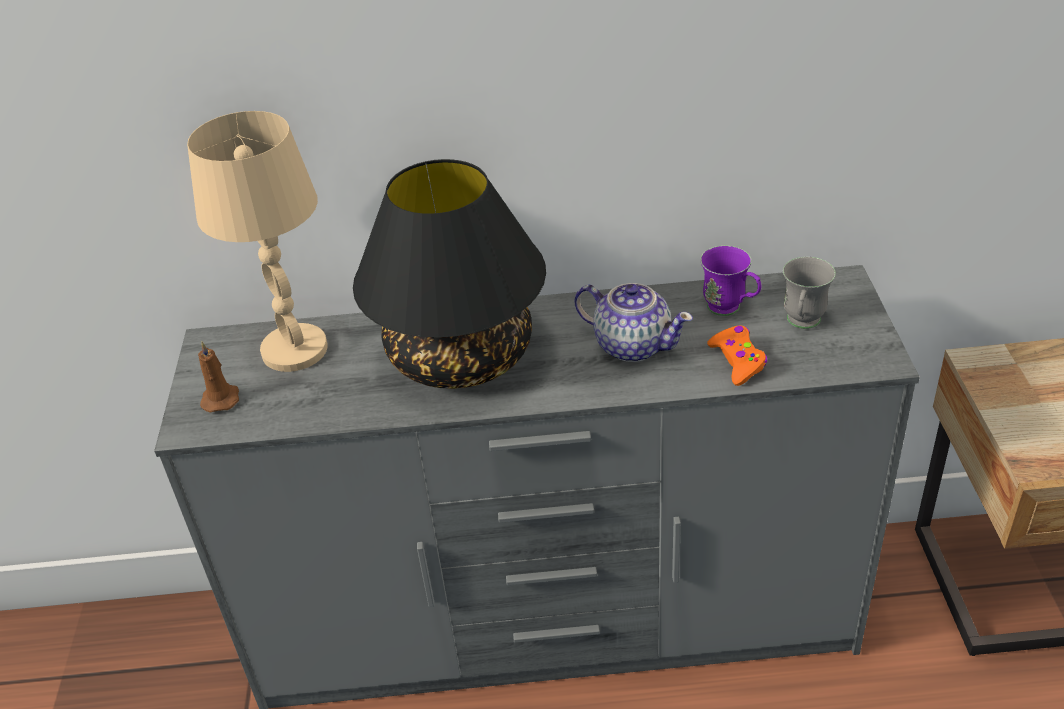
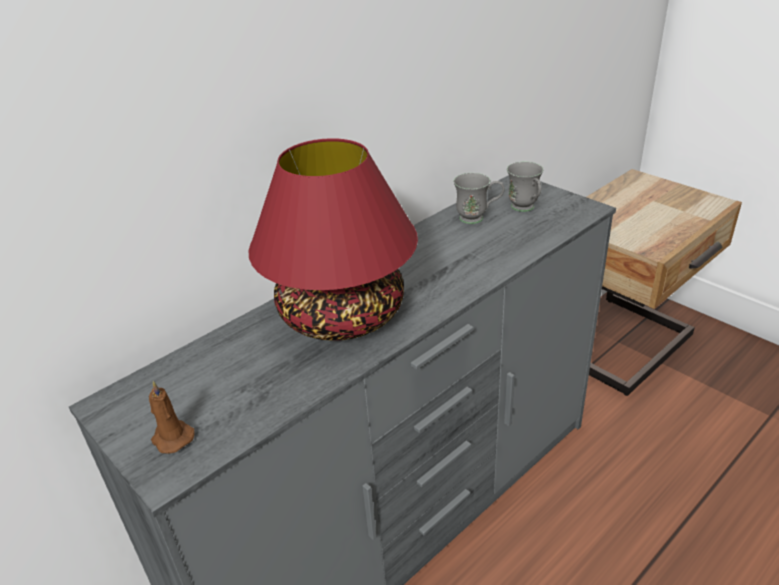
camera: 40 degrees left, 5 degrees down
(294, 350) = (198, 372): beige table lamp -> none
(462, 356) = (342, 314): black table lamp -> red table lamp
(632, 345) = (447, 258): teapot -> none
(730, 310) = (478, 218): purple mug -> grey mug
(738, 361) = (519, 240): orange game controller -> none

